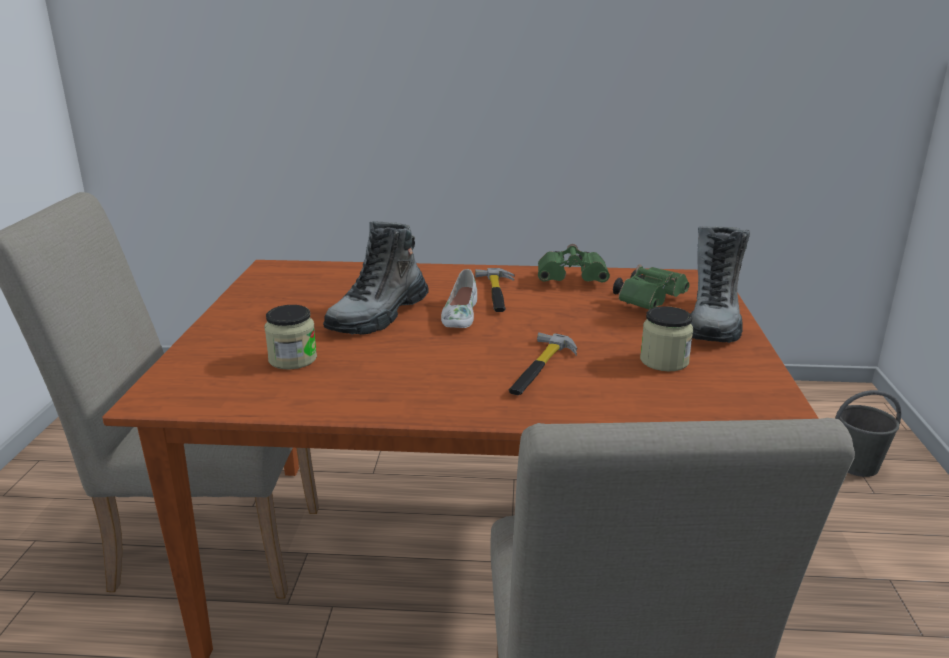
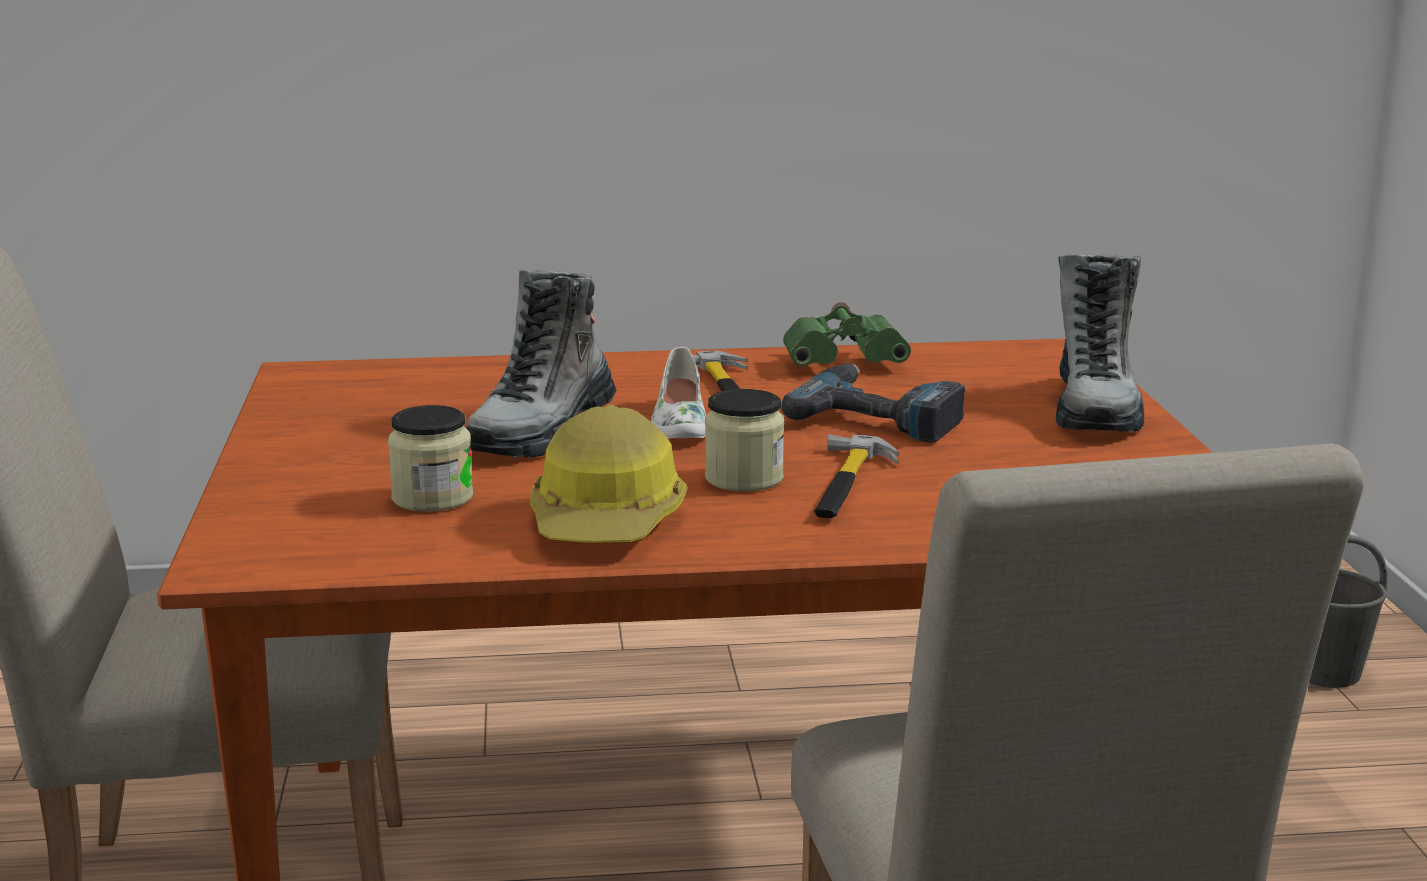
camera: 10 degrees left, 5 degrees down
(384, 386) = (608, 522): none -> hard hat
(579, 318) = (880, 416): none -> power drill
(650, 301) = (985, 387): green binoculars -> none
(664, 361) = (1036, 463): jar -> jar (744, 478)

